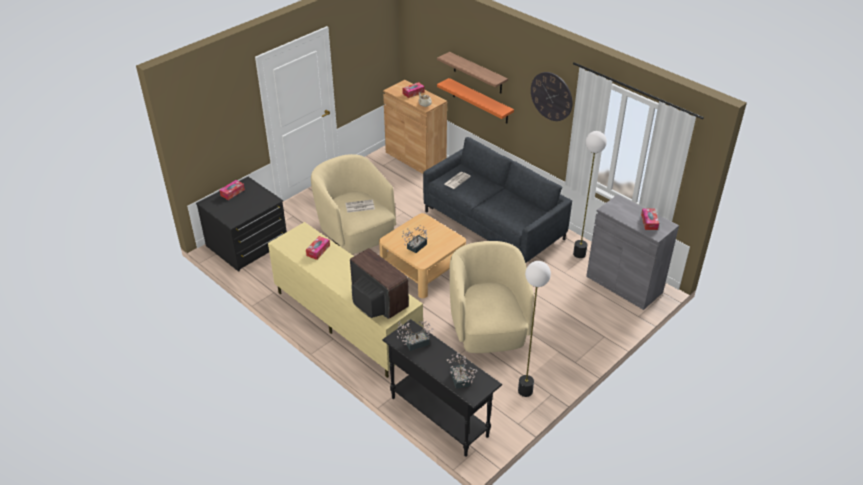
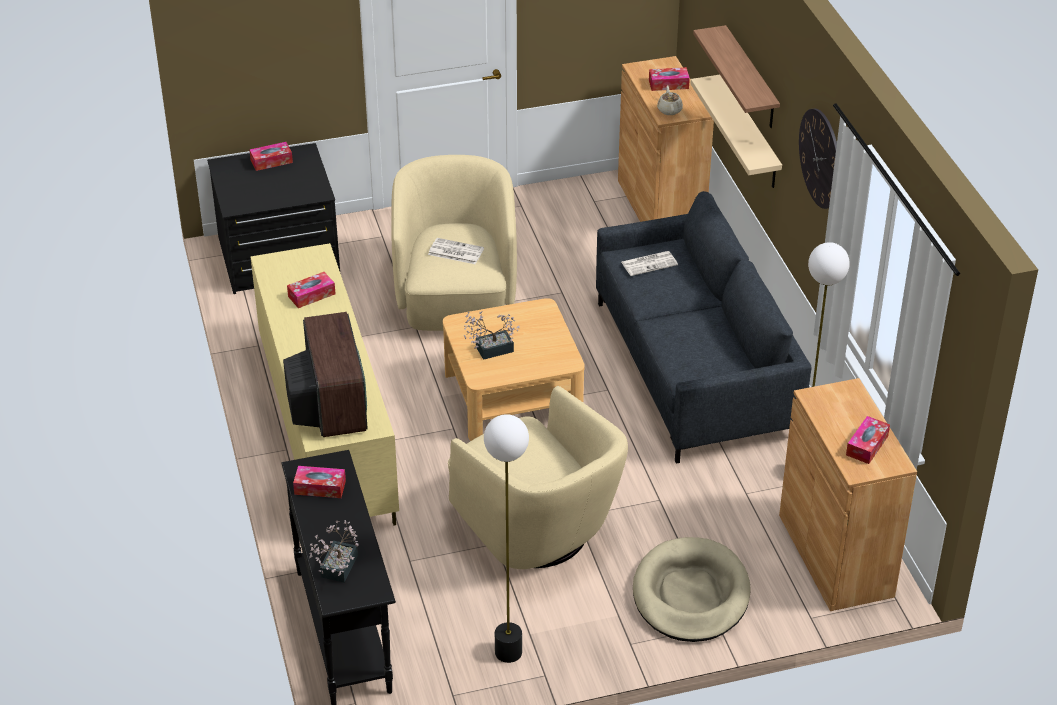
camera: 30 degrees right, 0 degrees up
(414, 344) = (320, 487): potted plant -> tissue box
(480, 101) = (750, 133): orange shelf -> beige shelf
(488, 328) = (536, 532): beige armchair -> beige armchair turned 120 degrees clockwise
(581, 328) = (690, 594): none -> beige dog bed
(624, 284) = (835, 555): grey cabinet -> brown cabinet

